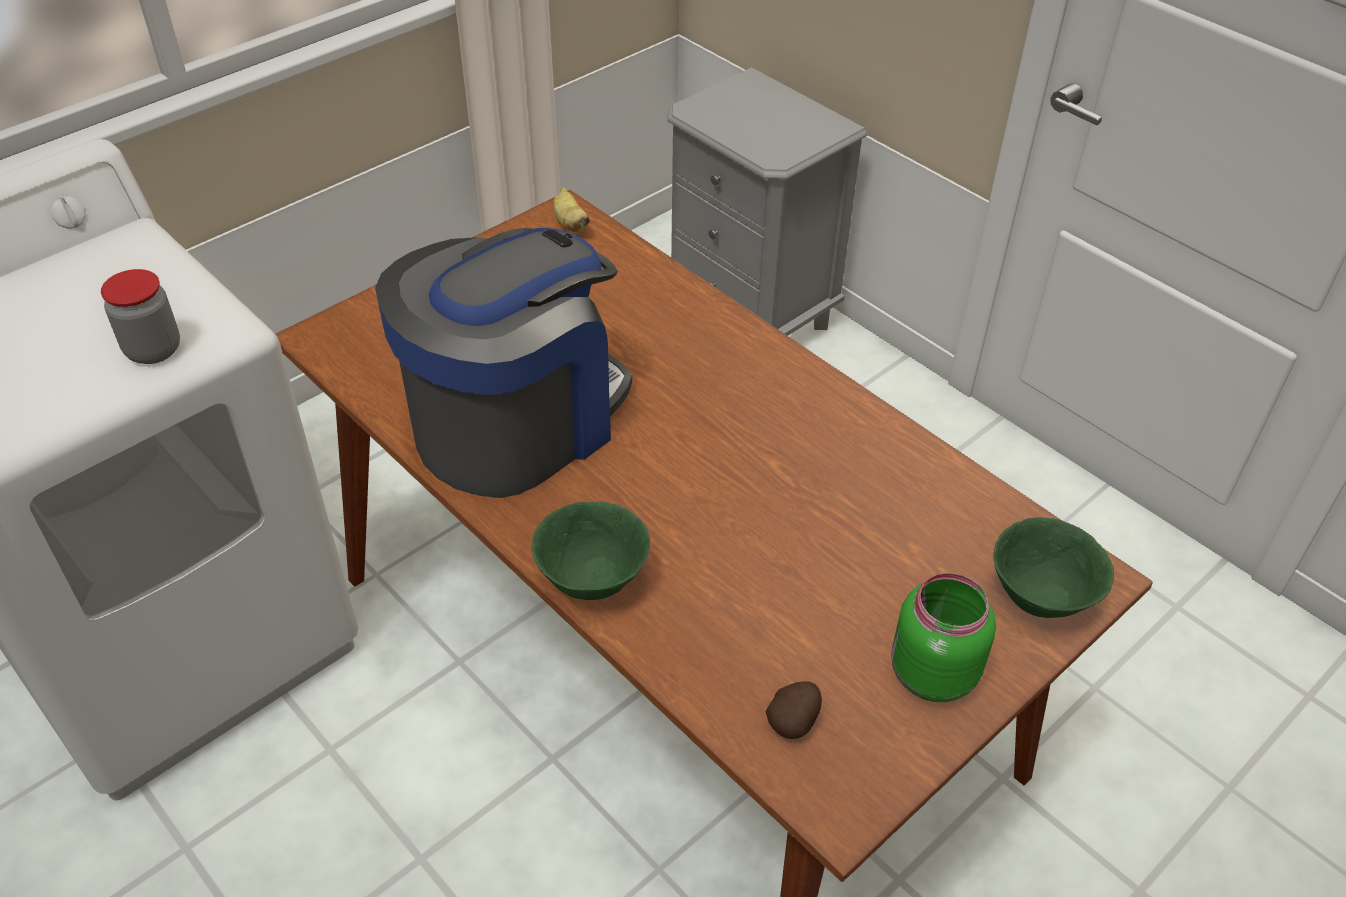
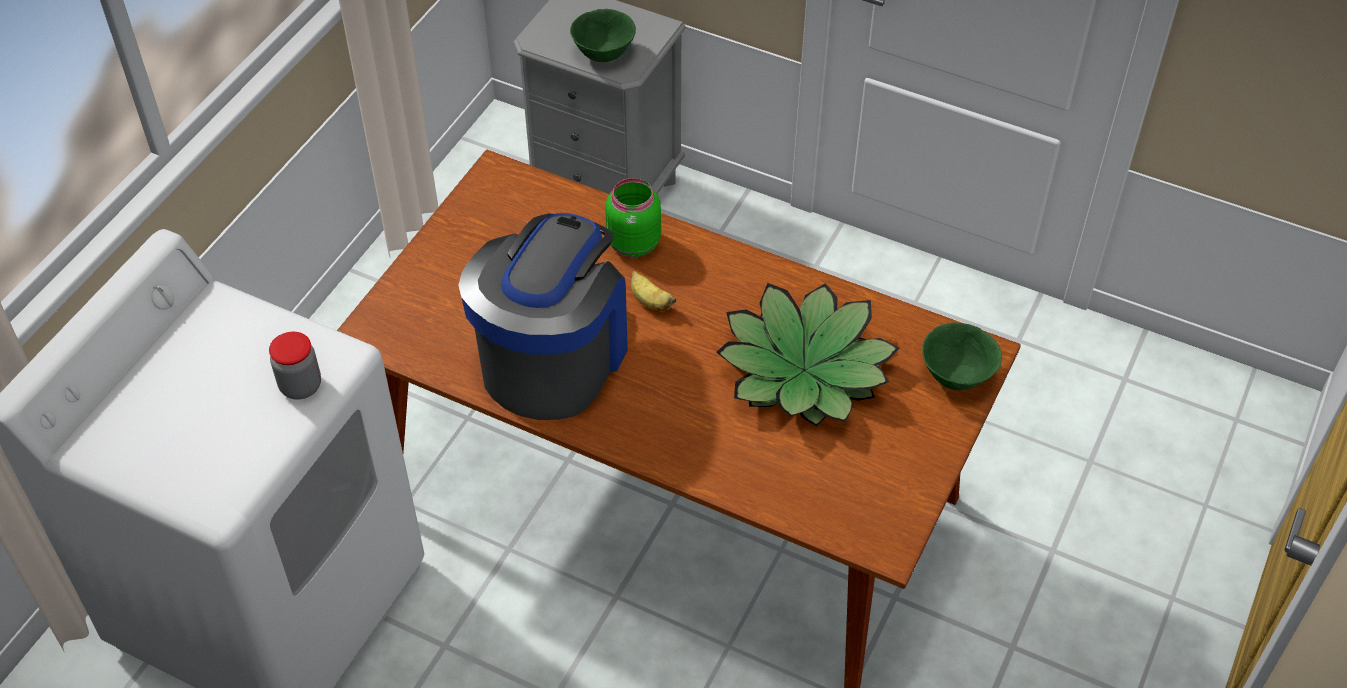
camera: 20 degrees left, 5 degrees up
(570, 224) = (504, 181): banana -> banana (650, 301)
(593, 580) = (667, 454): green bowl -> green bowl (604, 54)
(794, 720) = (838, 503): potato -> none
(827, 528) = (803, 370): none -> potted plant
(930, 674) = (907, 448): green jar -> green jar (632, 244)

